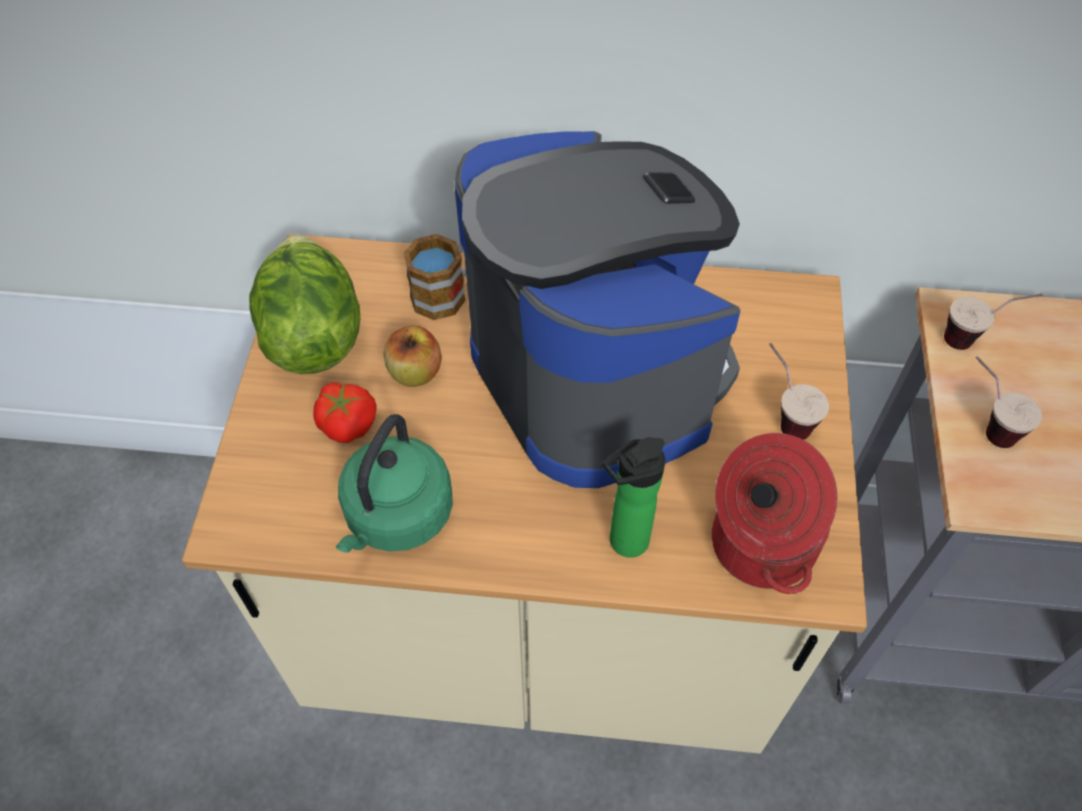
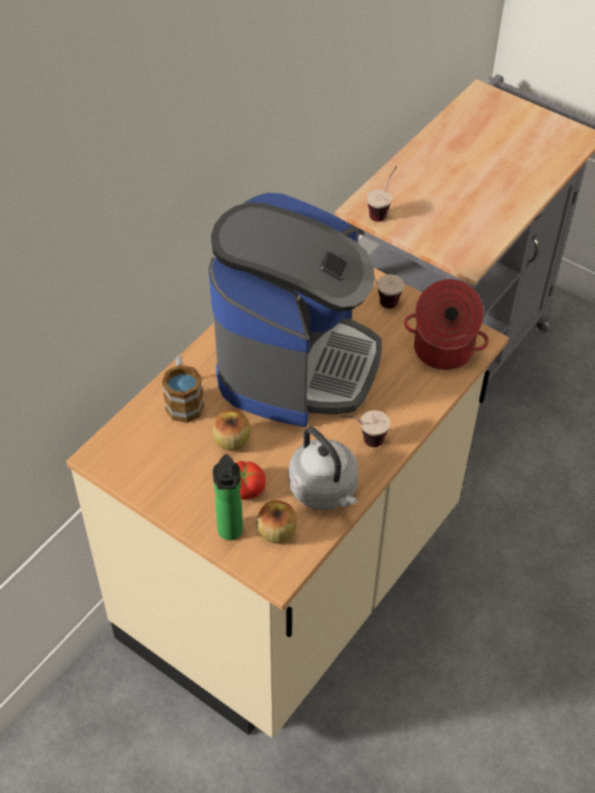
camera: 60 degrees left, 5 degrees down
(295, 494) = (276, 532): none -> apple
(312, 334) = (163, 479): lettuce -> none
(396, 517) = (325, 491): green kettle -> grey kettle
(597, 374) = (296, 362): coffee machine -> coffee machine turned 105 degrees clockwise
(623, 543) = (407, 402): bottle -> bottle (230, 533)
(984, 424) = (432, 237): cup -> cup (361, 442)

